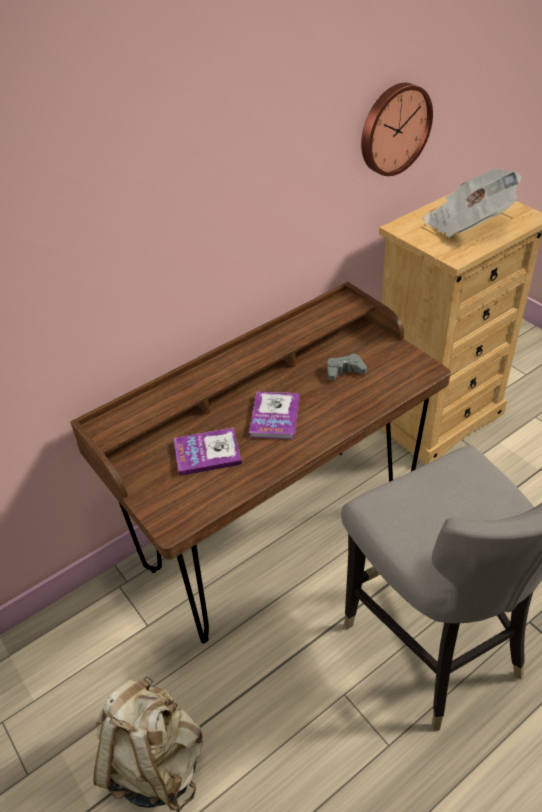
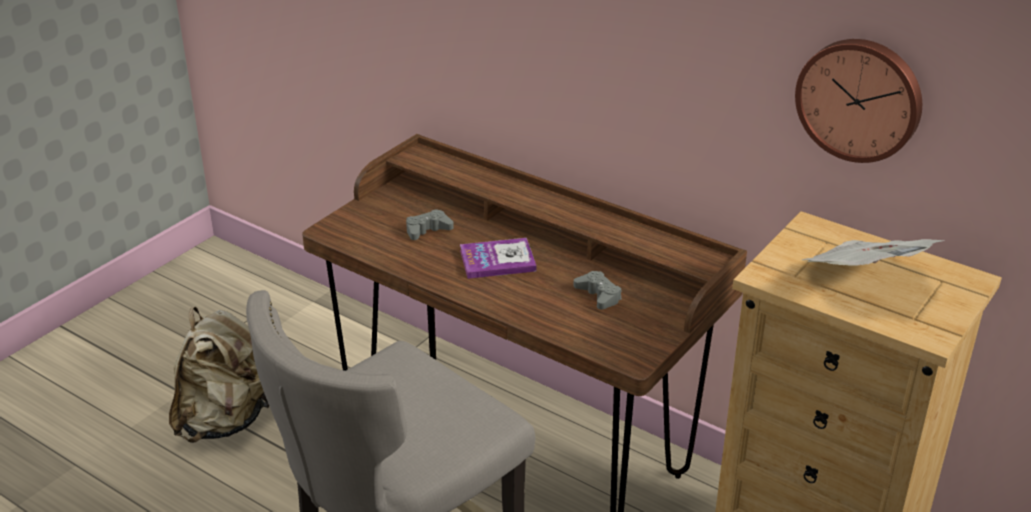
camera: 70 degrees right, 10 degrees down
(207, 453) = (427, 230): book -> grey game controller

